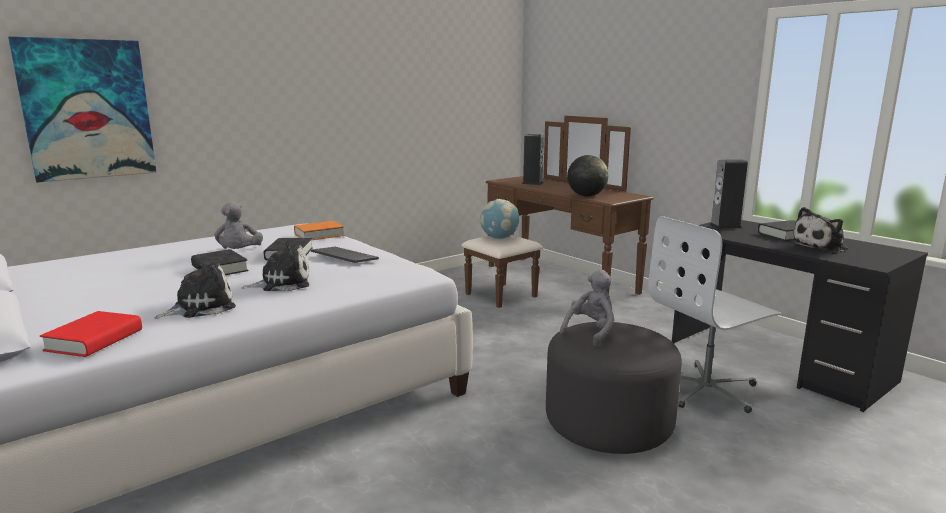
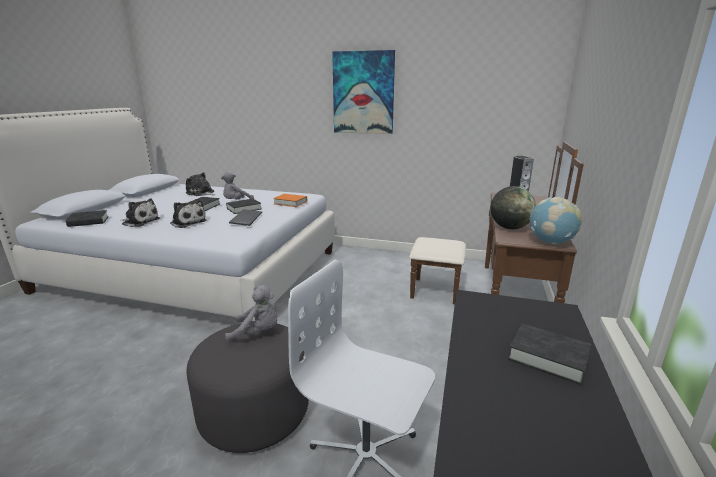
camera: 55 degrees right, 5 degrees up
(87, 109) = (229, 113): picture -> picture (363, 93)
(94, 340) = (88, 222): red book -> black book
(499, 238) = (438, 243): globe -> globe (551, 242)
(725, 226) = (519, 310): speaker -> none
(821, 246) = (520, 393): plush toy -> plush toy (201, 193)

